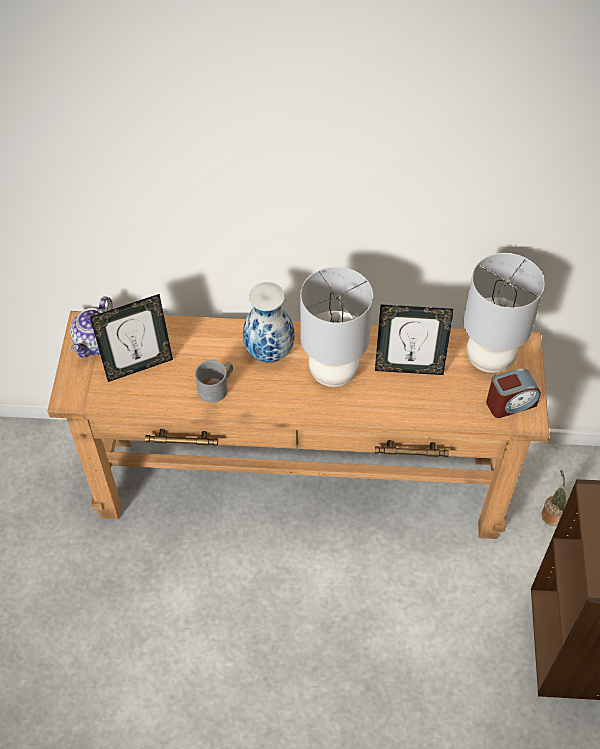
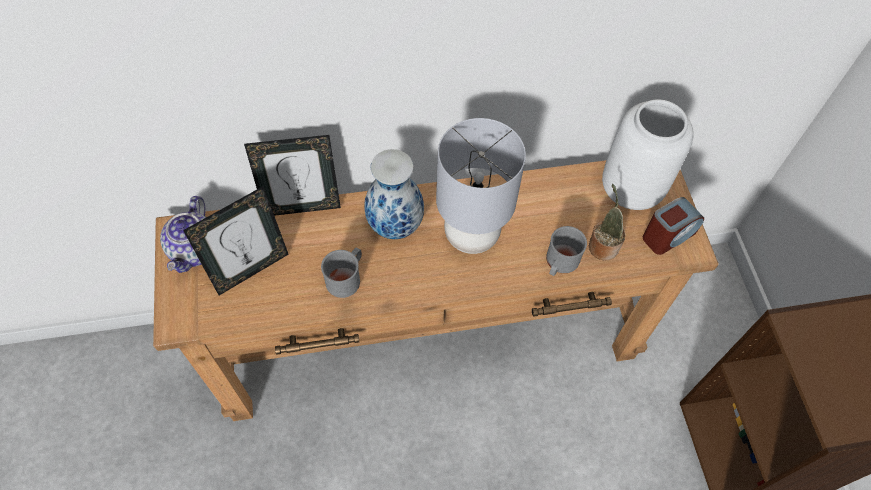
camera: 15 degrees left, 5 degrees up
(404, 409) = (560, 263): none -> grey mug
(409, 368) = (551, 216): picture frame -> picture frame (302, 207)
(488, 359) = (630, 190): grey table lamp -> white vase
(552, 514) = (678, 322): potted plant -> potted plant (602, 245)

